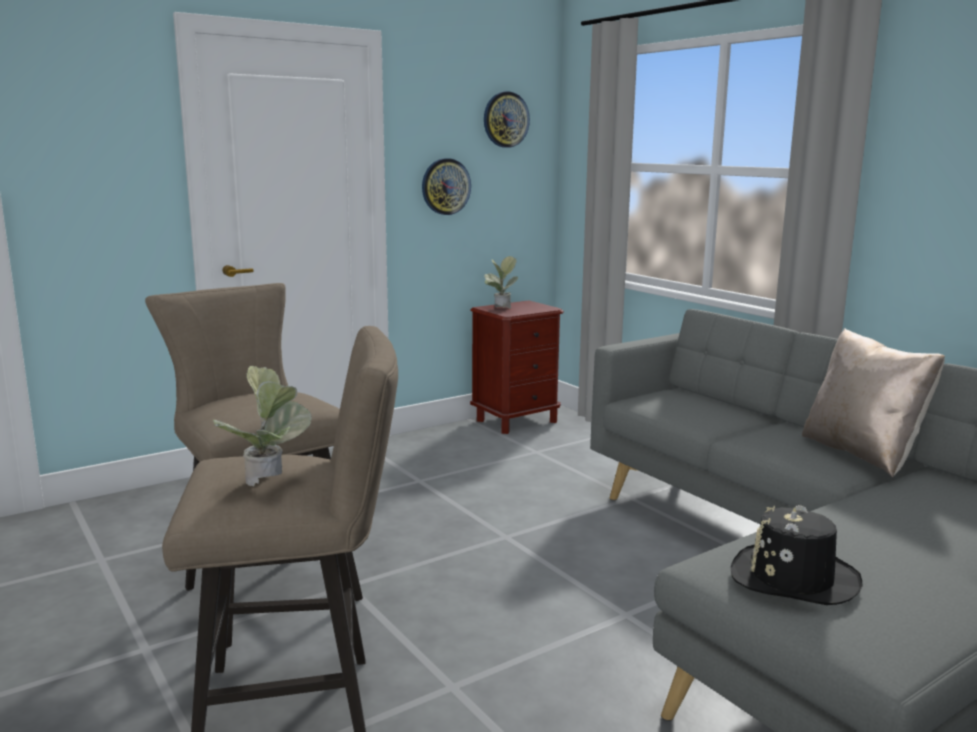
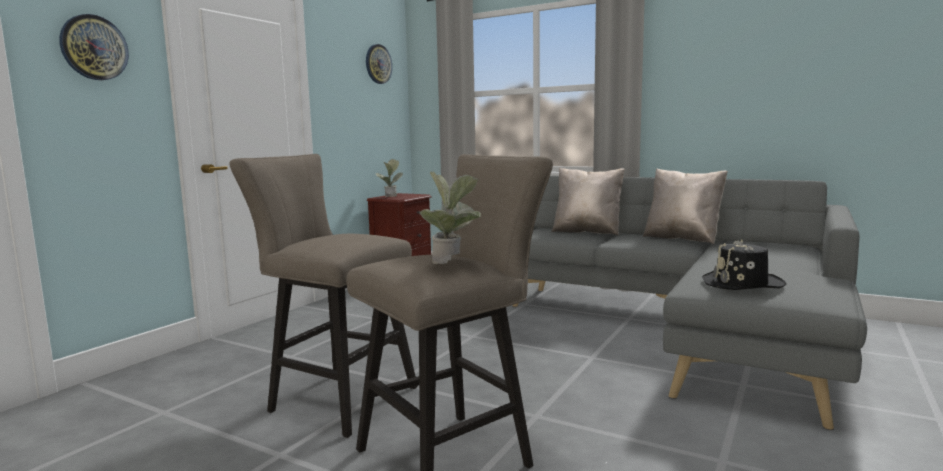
camera: 25 degrees left, 5 degrees down
(445, 186) = (346, 109): wall clock -> wall clock (94, 47)
(730, 410) = (587, 232): none -> beige pillow

